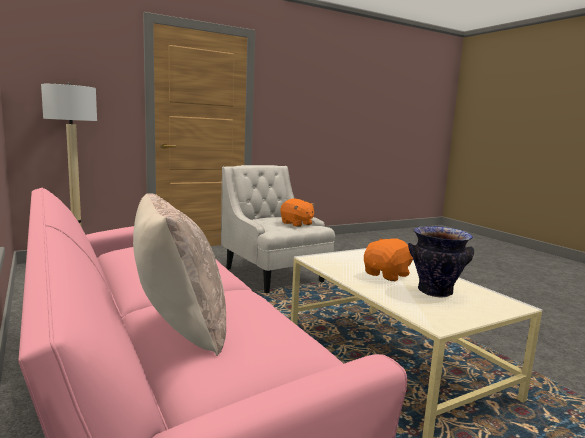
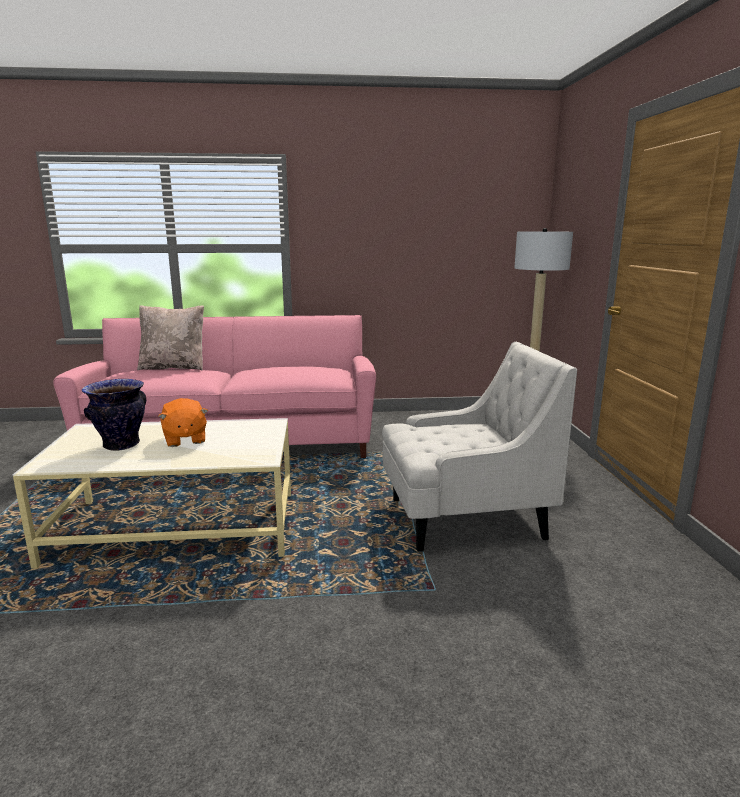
camera: 115 degrees right, 5 degrees up
(296, 224) = (439, 442): orange plush toy -> none

